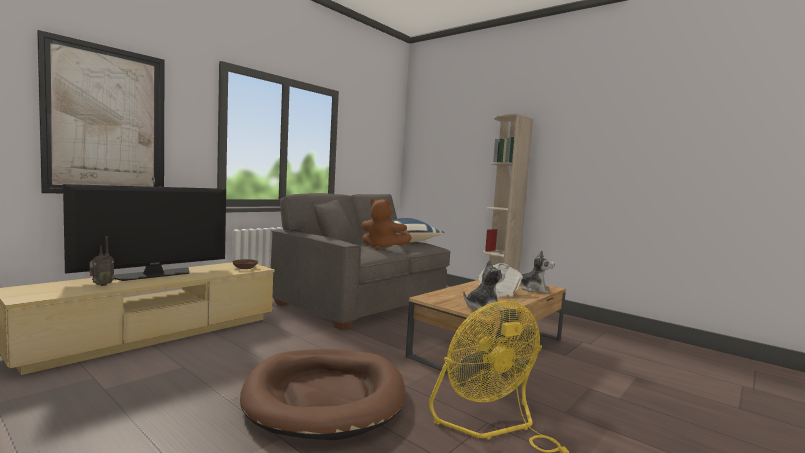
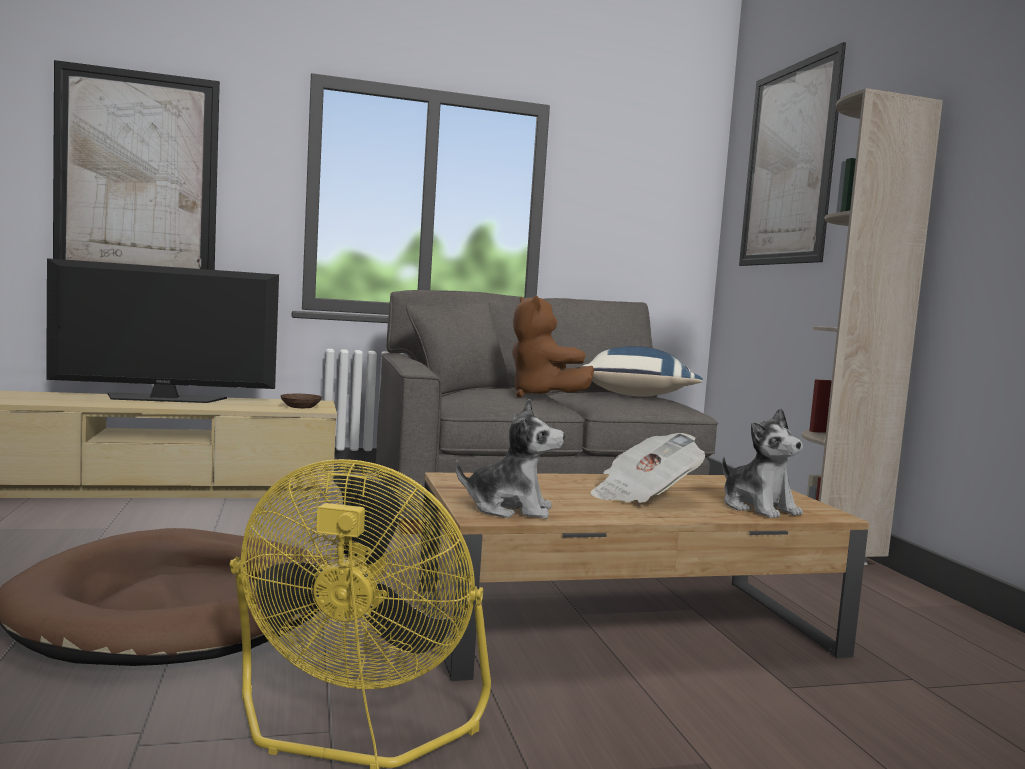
camera: 35 degrees right, 0 degrees up
(101, 285) = (76, 400): radio -> none
(447, 131) = (788, 165): none -> picture

